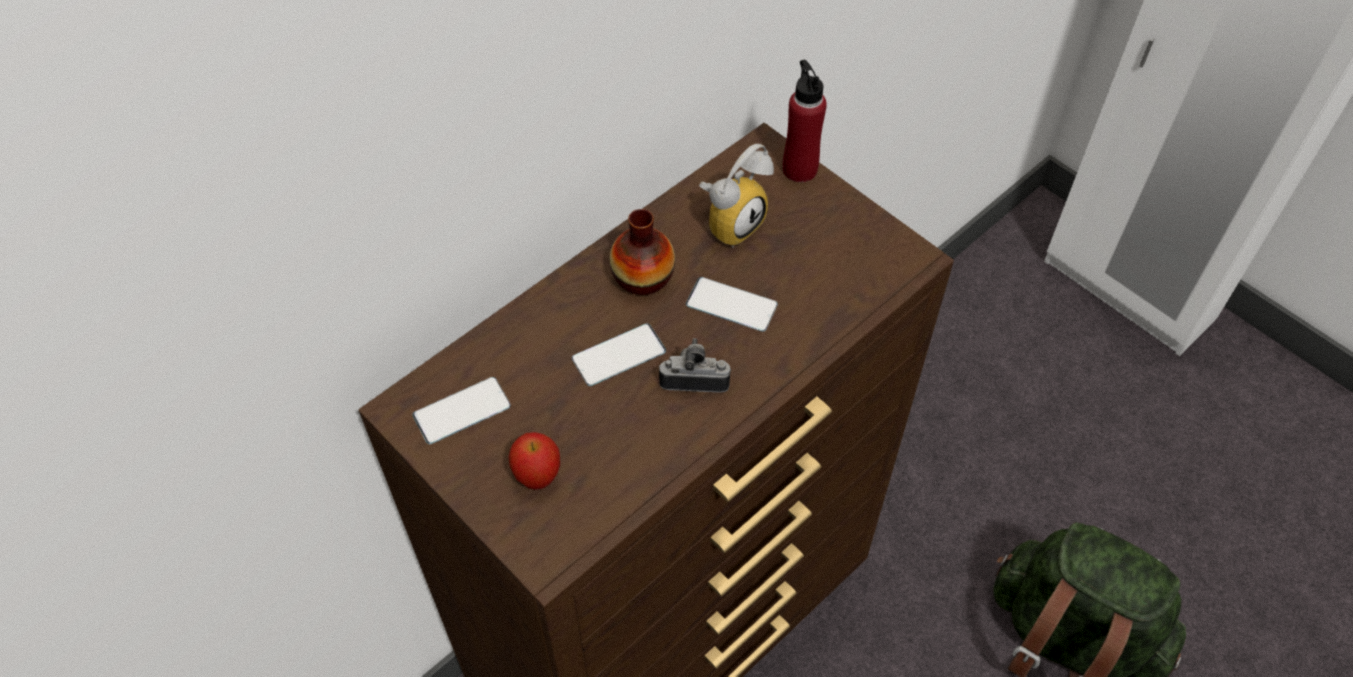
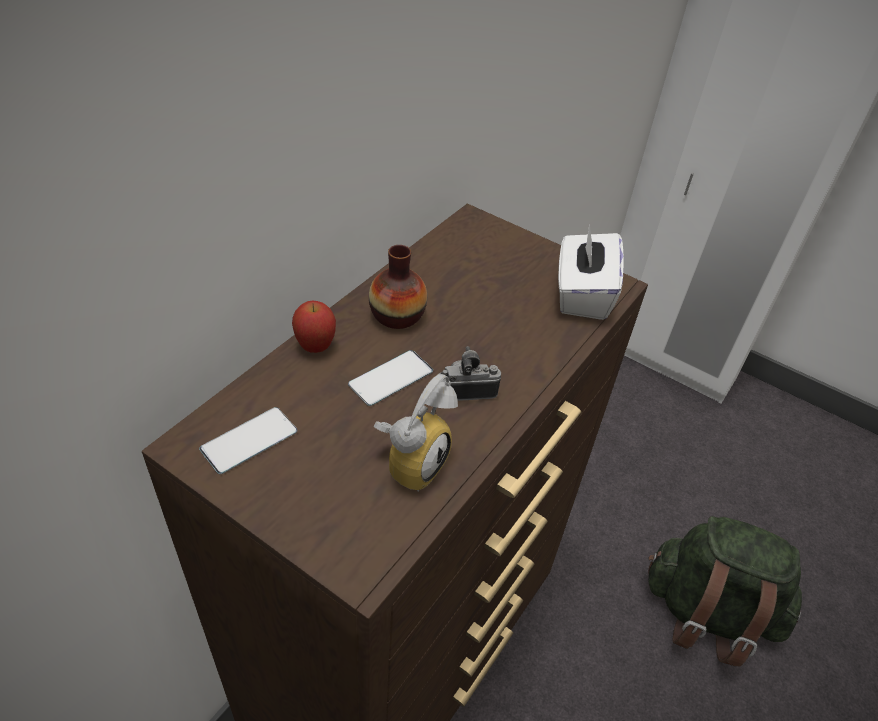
camera: 15 degrees left, 10 degrees down
(538, 477) = (336, 491): apple -> apple (315, 347)
(731, 222) = (461, 270): alarm clock -> alarm clock (411, 461)
(731, 305) = (480, 330): phone -> none
(799, 169) = (505, 231): red bottle -> none
(866, 268) = (582, 294): none -> white tissue box

